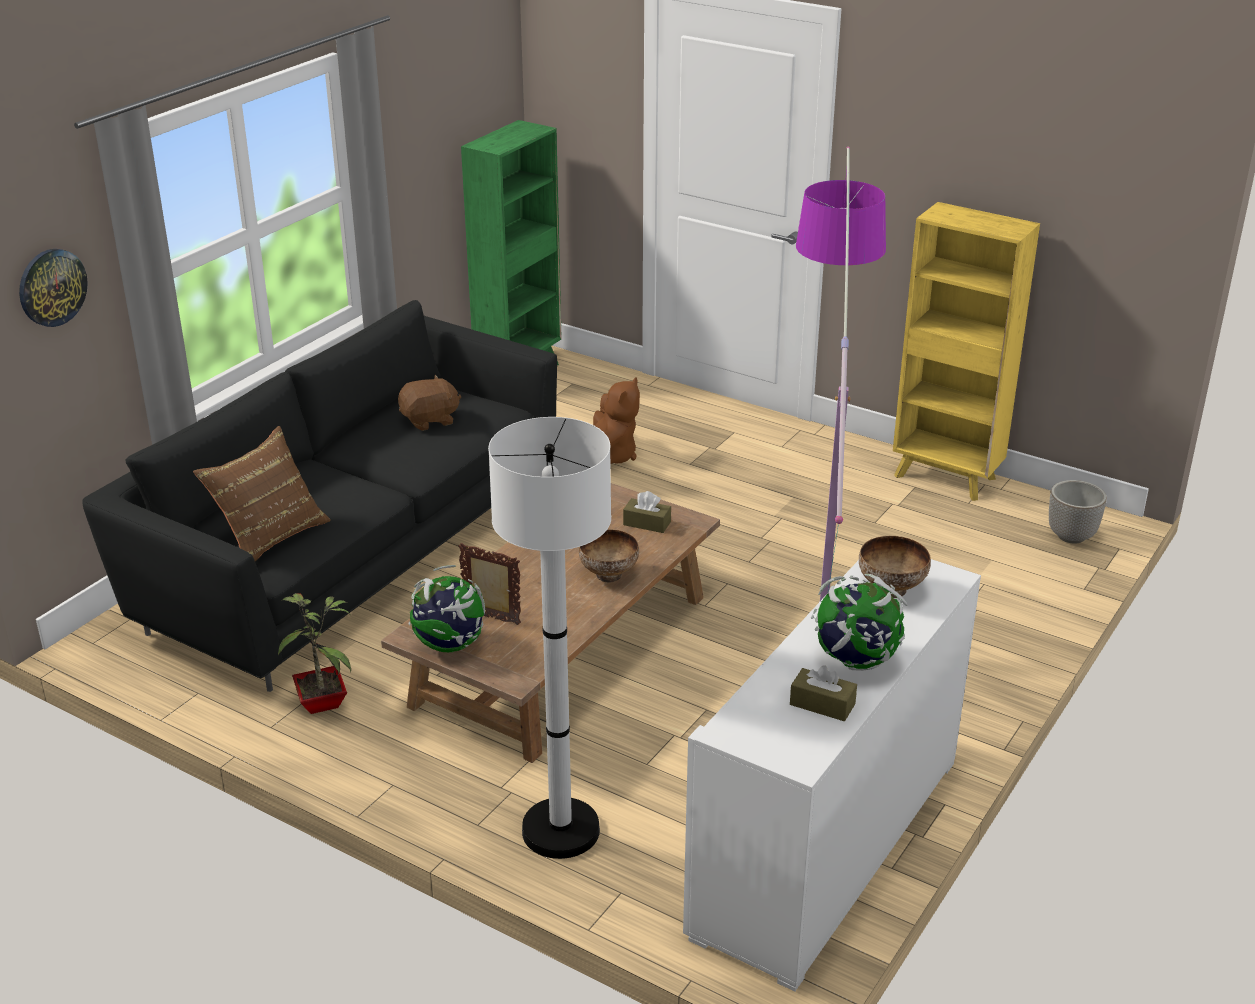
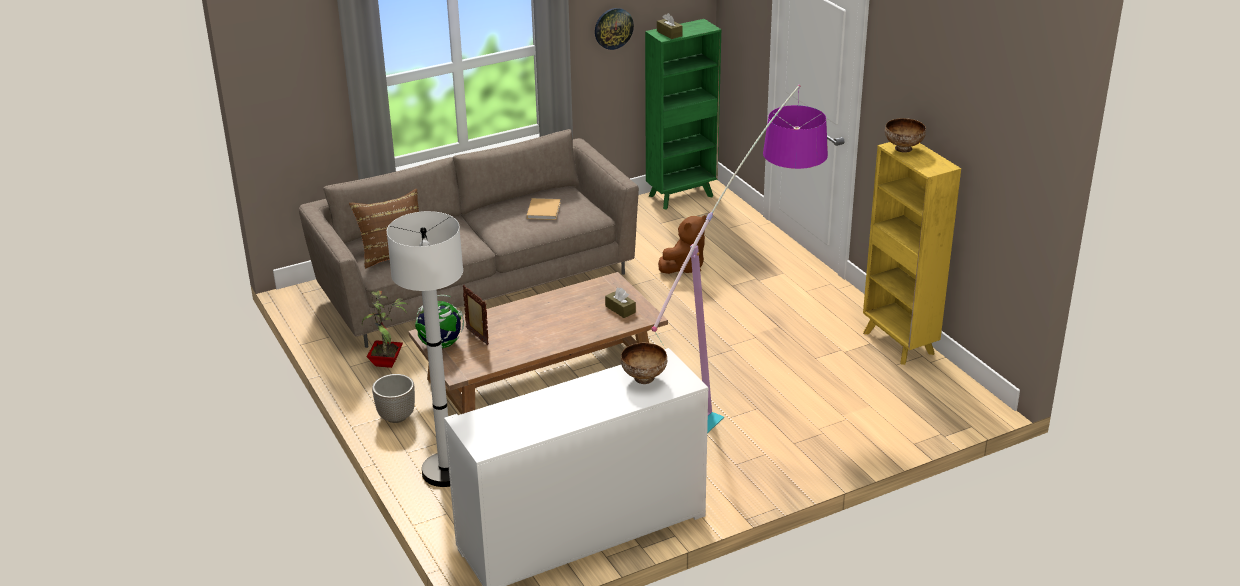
camera: 30 degrees right, 0 degrees up
(52, 287) = (304, 77): wall clock -> wall clock (613, 28)
(351, 553) = (476, 283): black sofa -> beige sofa
(430, 420) = (544, 210): brown plush toy -> beige book
(608, 575) = (565, 333): bowl -> bowl (903, 149)
(822, 704) = (530, 425): brown tissue box -> brown tissue box (669, 33)
(855, 660) = (576, 409): globe -> none
(1070, 536) = (944, 408): planter -> planter (396, 416)

